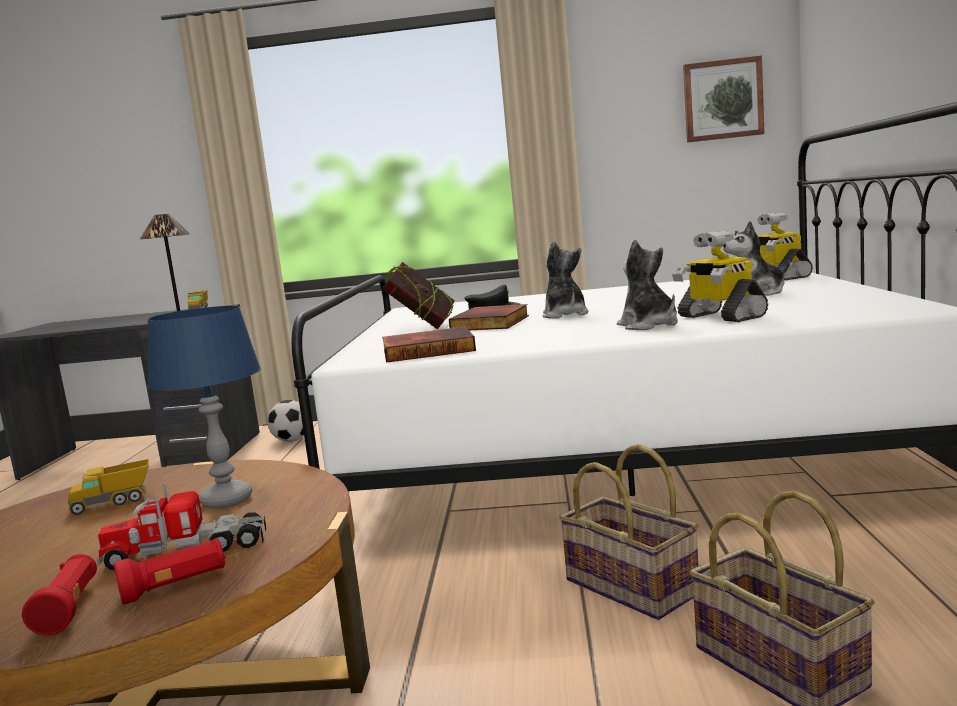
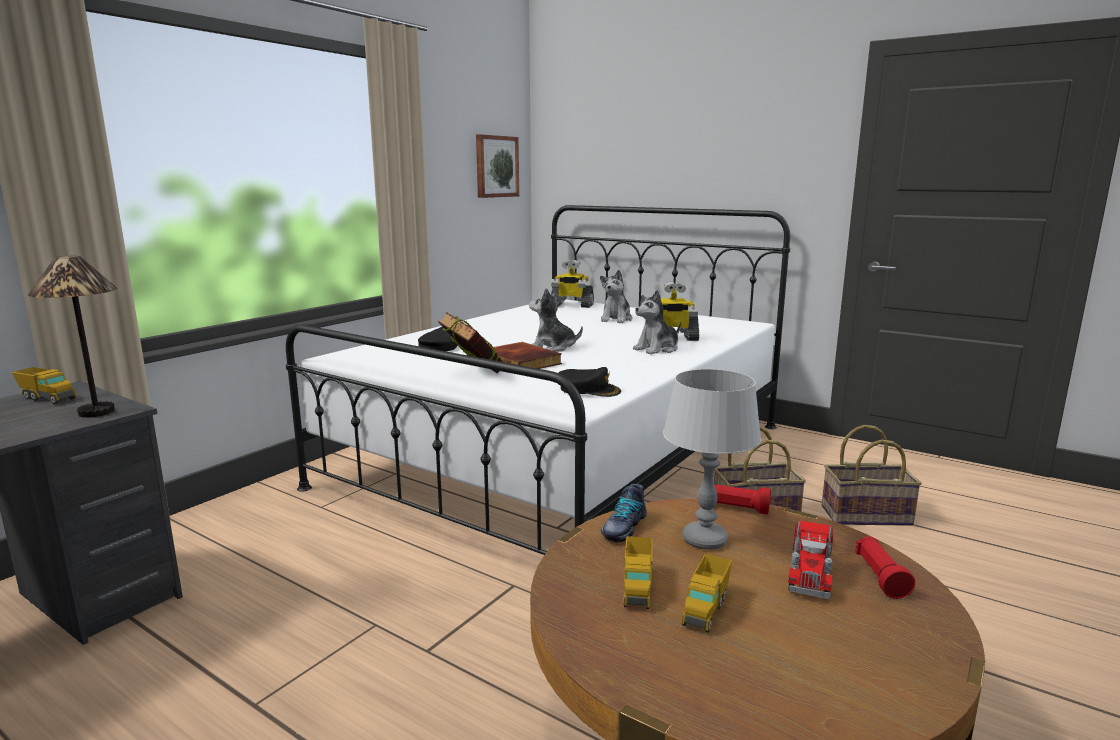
camera: 60 degrees left, 5 degrees up
(69, 609) = (892, 620): red flashlight -> red flashlight (736, 508)
(80, 531) = (705, 609): none -> toy truck
(226, 500) = (704, 540): blue table lamp -> grey table lamp
(236, 471) = (623, 527): none -> shoe
(292, 440) = (201, 544): football -> none
(428, 350) = (589, 389): book -> black cap
(648, 326) = (657, 349): plush toy -> plush toy turned 45 degrees counterclockwise

